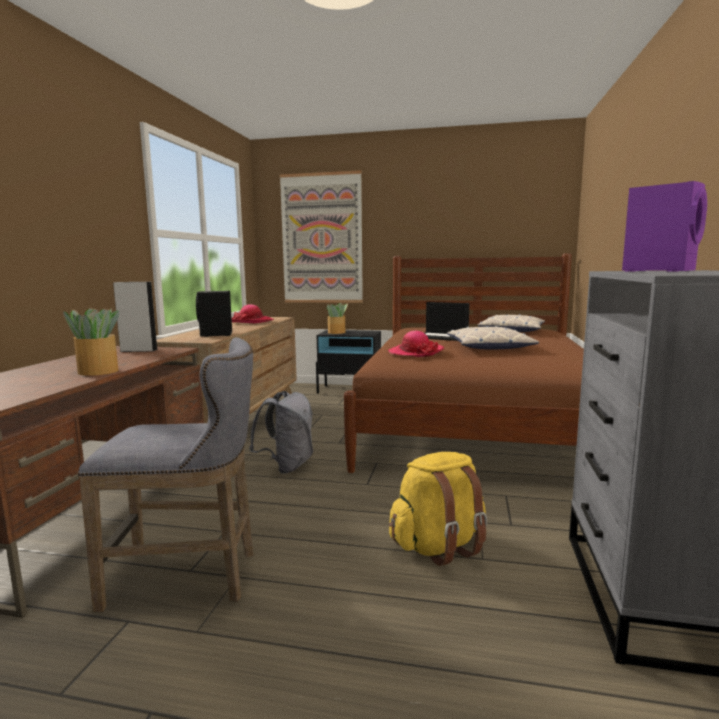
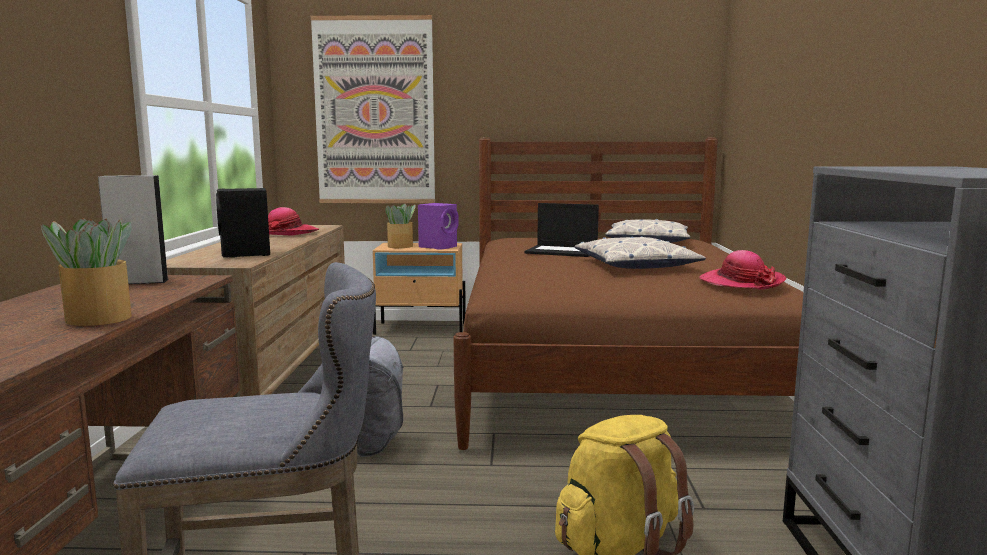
camera: 10 degrees left, 0 degrees up
(350, 390) = (421, 329): black nightstand -> beige nightstand
(415, 352) = (542, 275): hat -> hat (741, 282)
(660, 271) = (914, 168): purple speaker -> purple speaker (439, 247)

